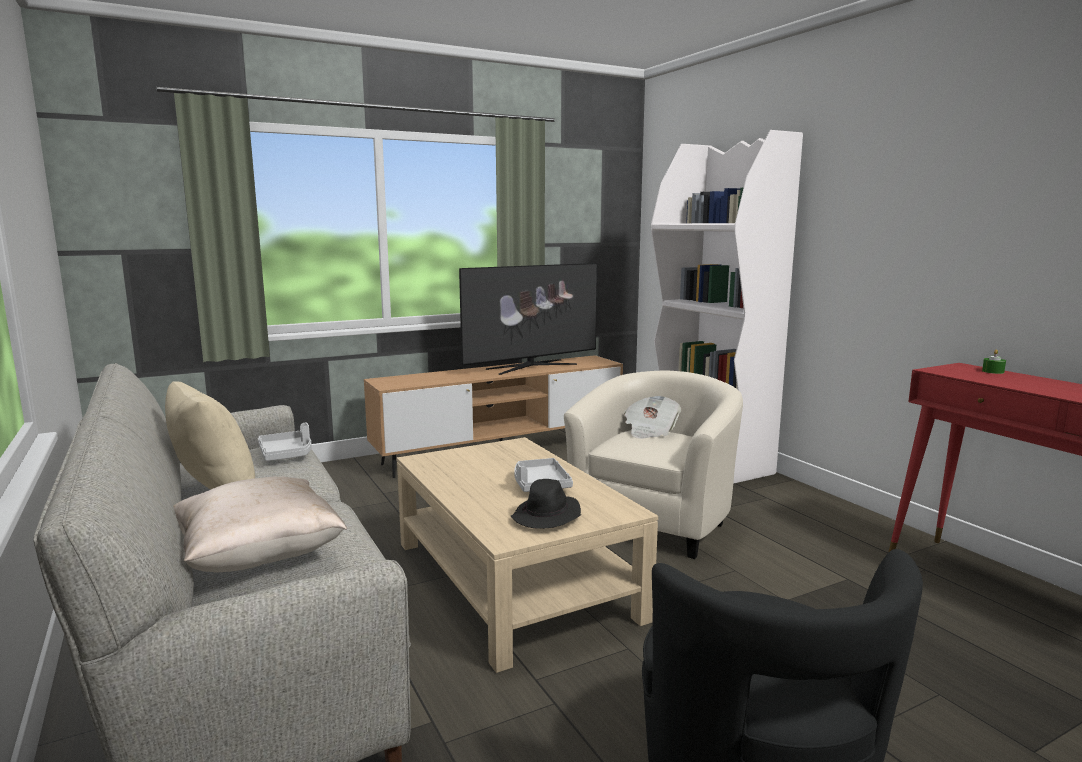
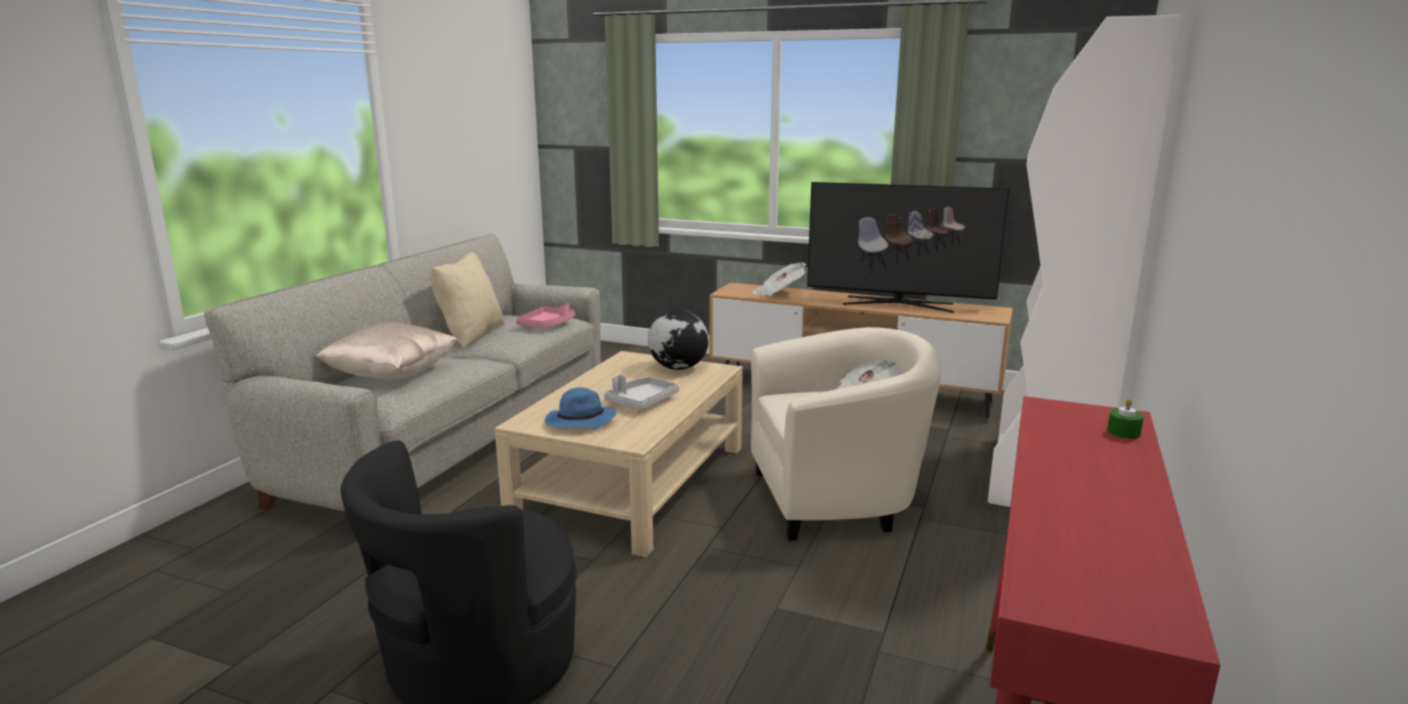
camera: 50 degrees right, 5 degrees up
(287, 454) = (546, 325): grey tray -> pink tray
(430, 377) = (779, 293): none -> newspaper
(486, 453) = (678, 368): none -> globe
(547, 517) = (579, 422): black hat -> blue hat

